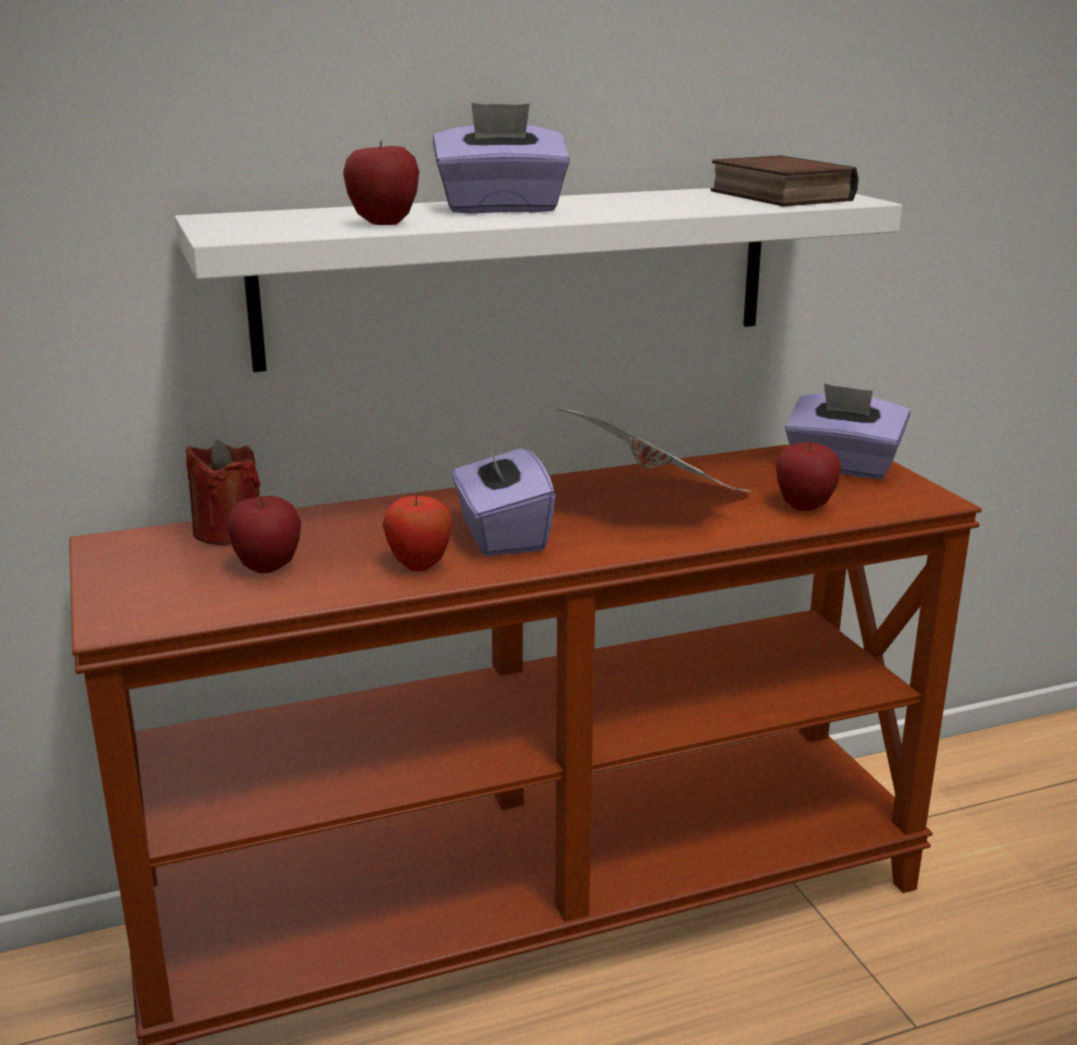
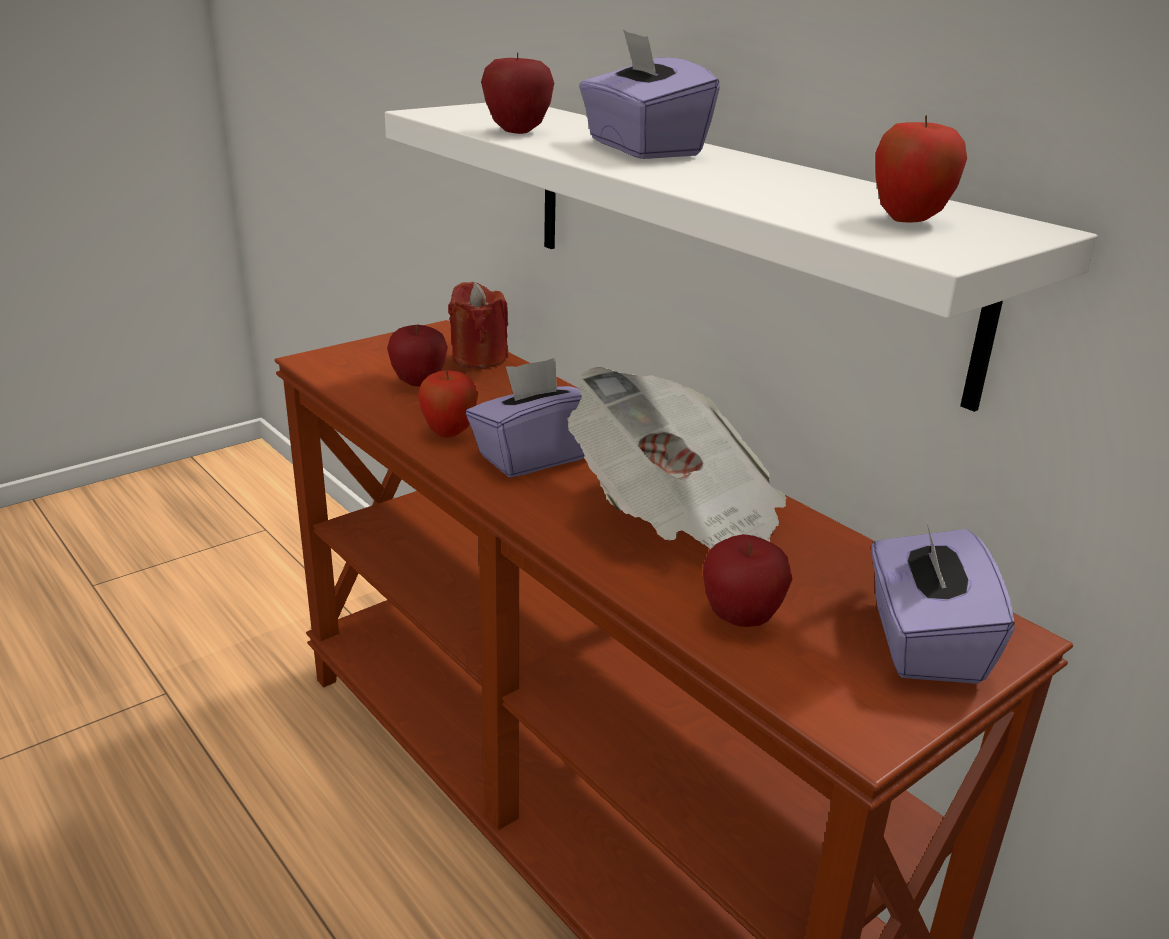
camera: 70 degrees right, 5 degrees up
(776, 196) = (909, 220): book -> apple

